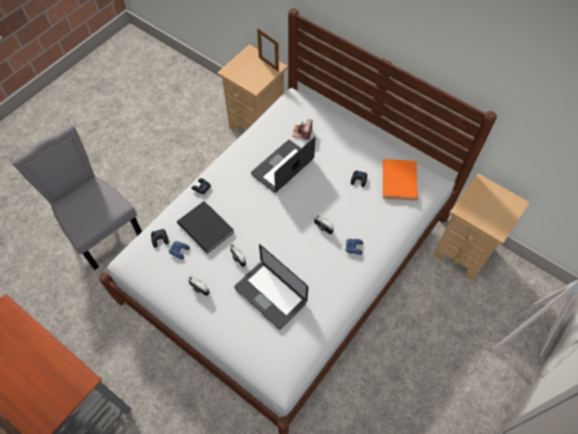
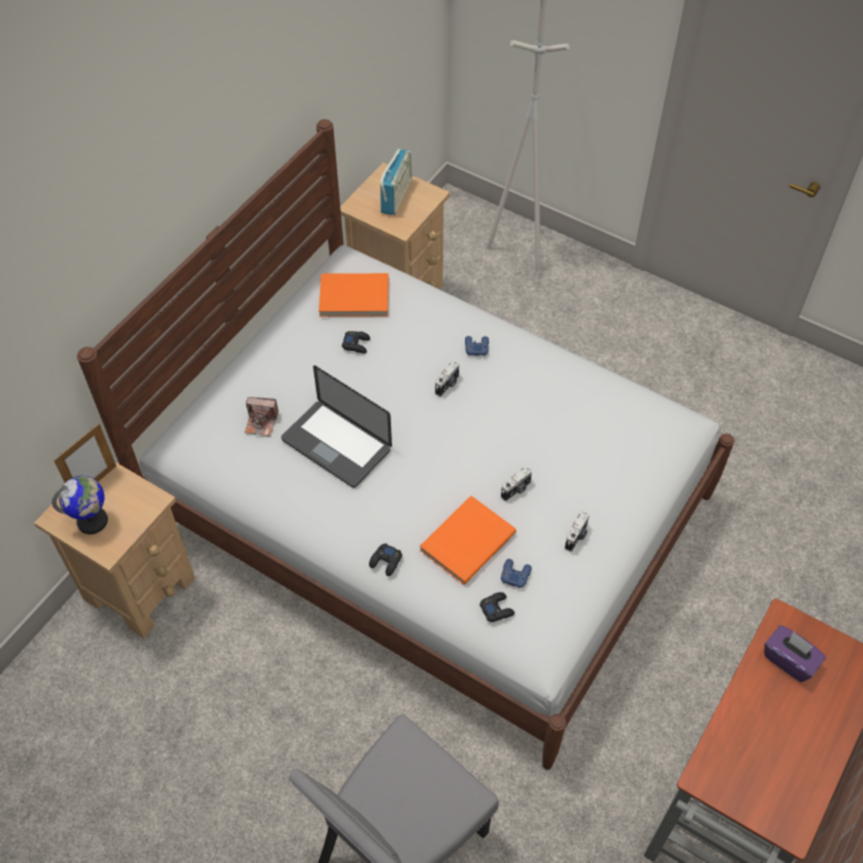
camera: 95 degrees left, 5 degrees down
(56, 376) = (789, 660): none -> purple tissue box
(206, 227) = (466, 541): black book -> orange book
(246, 65) = (93, 521): none -> globe
(270, 295) = (570, 442): laptop -> none
(494, 208) = (396, 196): none -> radio

